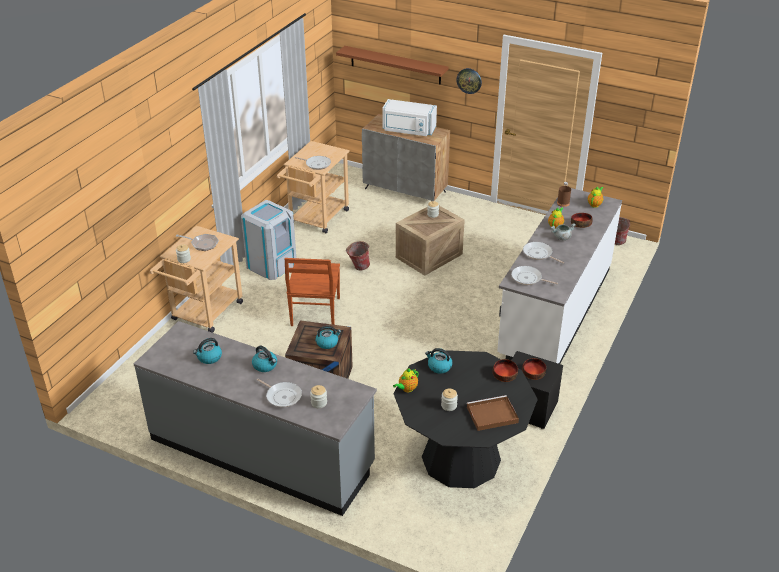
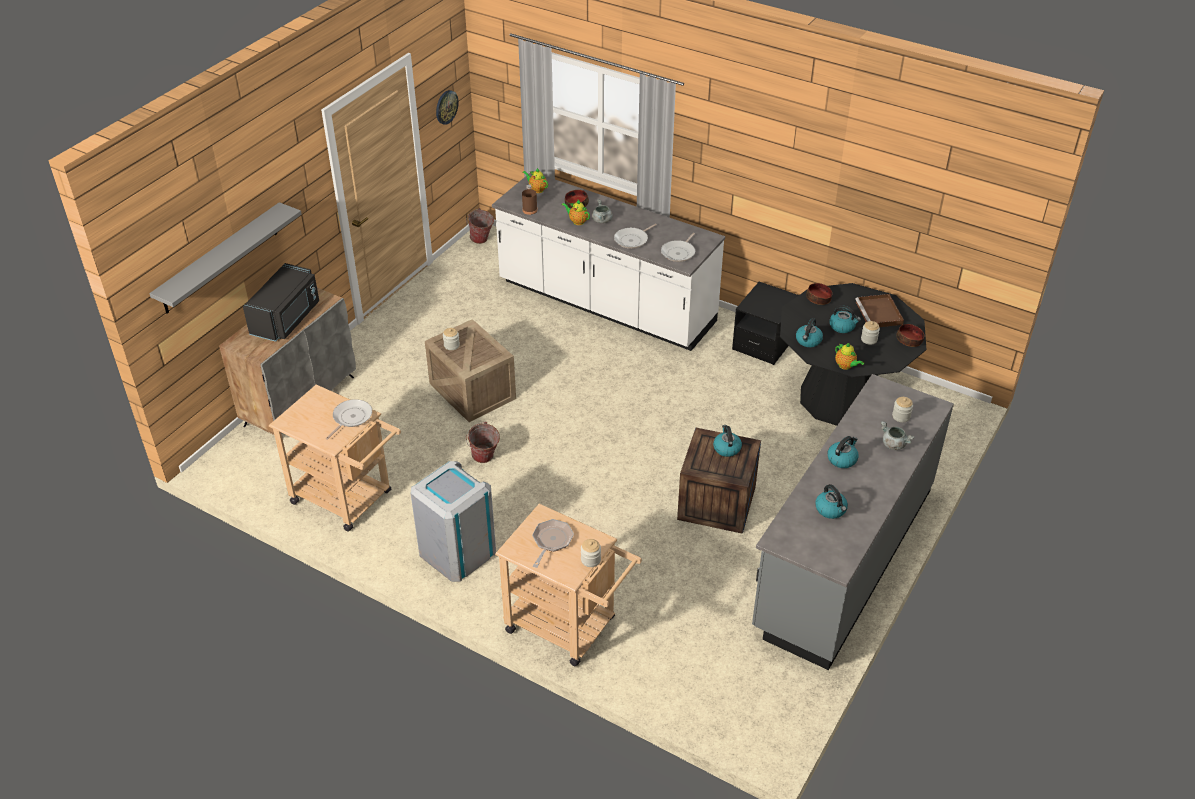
camera: 85 degrees left, 5 degrees up
(282, 396) = (893, 445): frying pan -> grey cooking pot
(315, 312) = (580, 506): brown chair -> none
(395, 65) = (220, 258): brown shelf -> grey shelf
(408, 130) = (287, 319): white microwave -> black microwave
(465, 389) = (842, 326): none -> kettle
(469, 80) = (304, 199): wall clock -> wall clock (446, 107)
(533, 373) = (772, 301): bowl -> bowl (909, 340)

